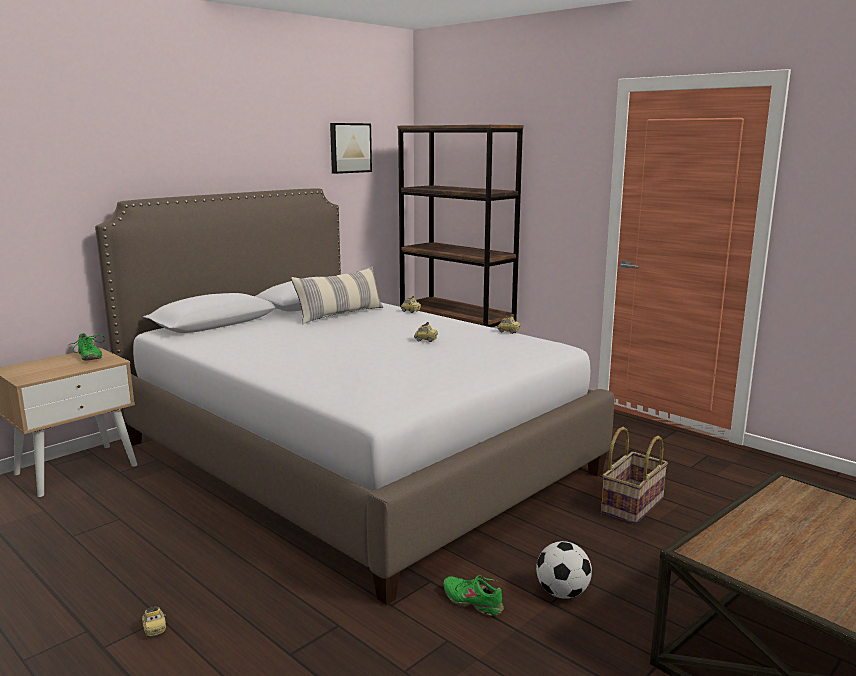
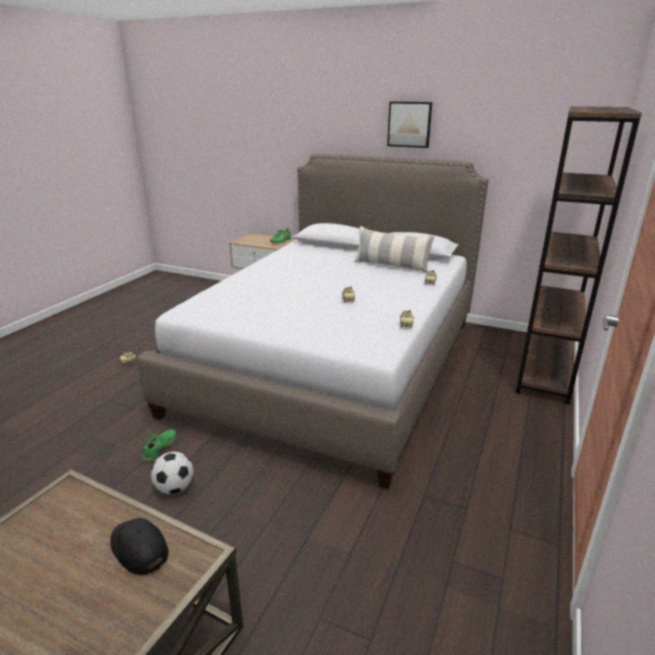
camera: 70 degrees right, 10 degrees up
(349, 148) = (526, 127): picture -> picture (409, 124)
(631, 505) = (331, 516): basket -> none
(787, 510) = (138, 549): none -> black cap

